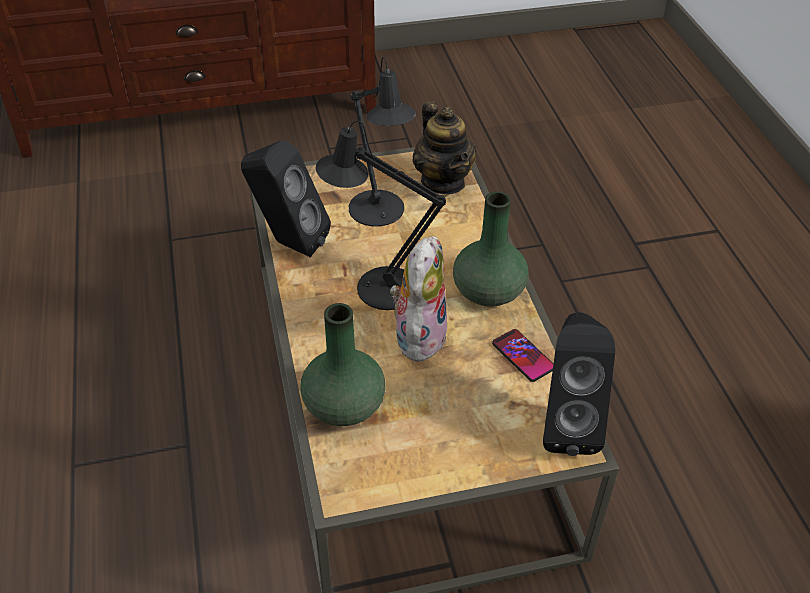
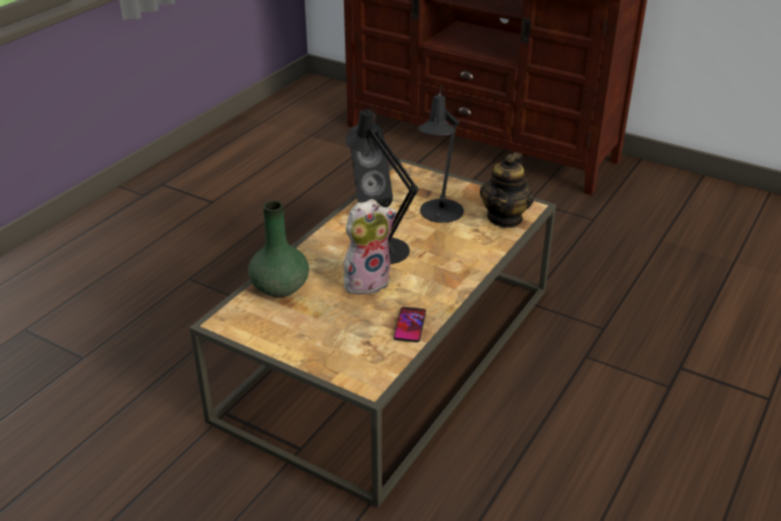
camera: 45 degrees right, 10 degrees down
(488, 292) = (440, 285): green vase -> none
(567, 424) = (381, 370): black speaker -> none

